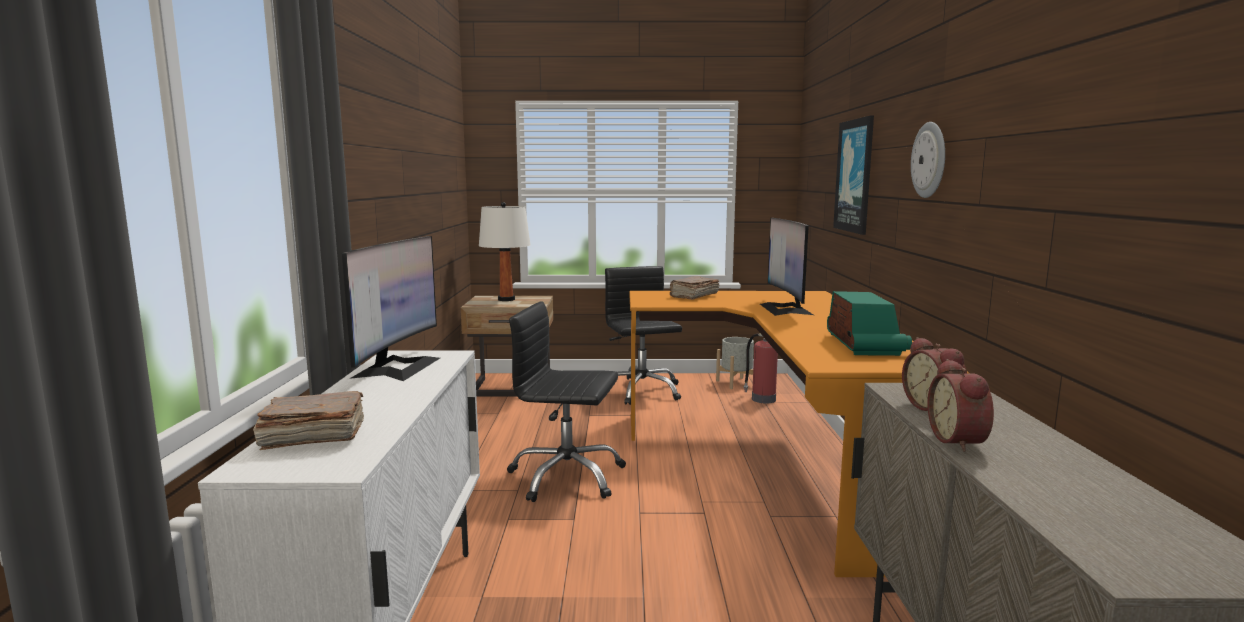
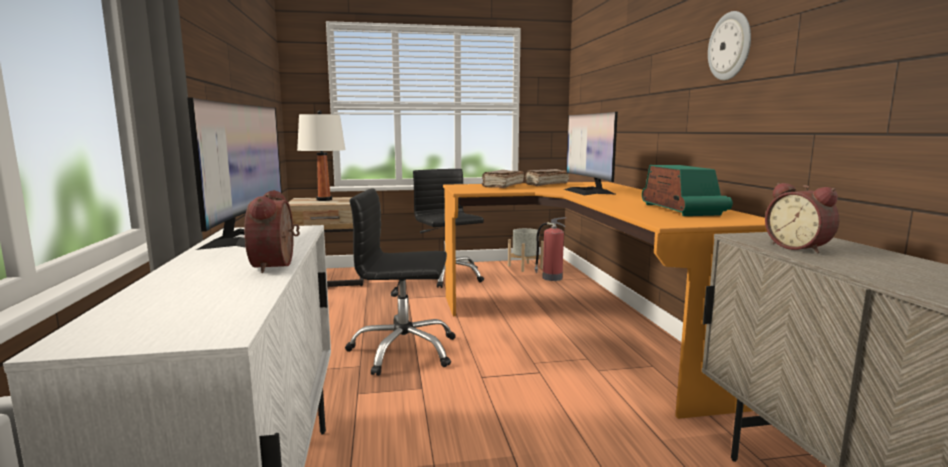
camera: 10 degrees left, 0 degrees up
(312, 437) = (165, 303): brown book -> brown book (546, 184)
(855, 176) = (637, 79): picture -> none
(960, 441) = (859, 270): alarm clock -> alarm clock (278, 265)

